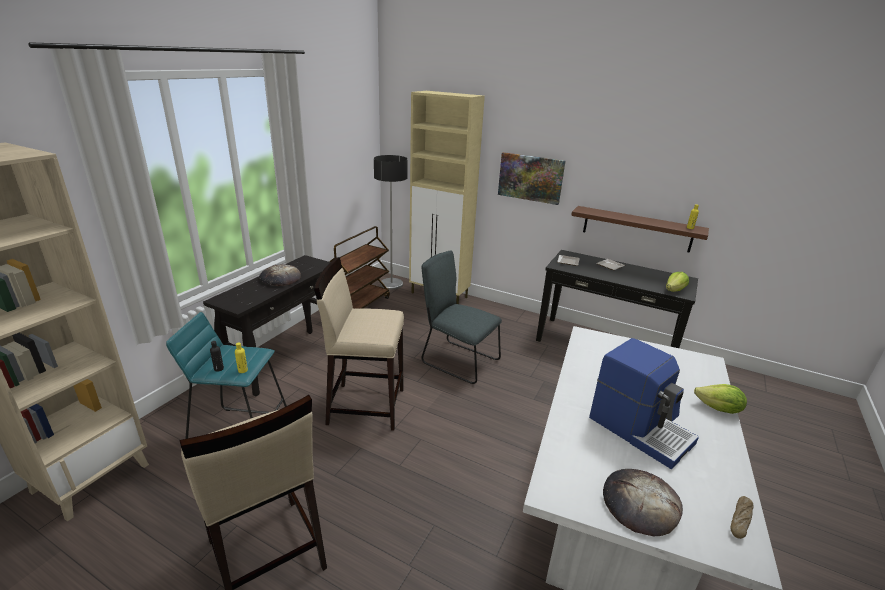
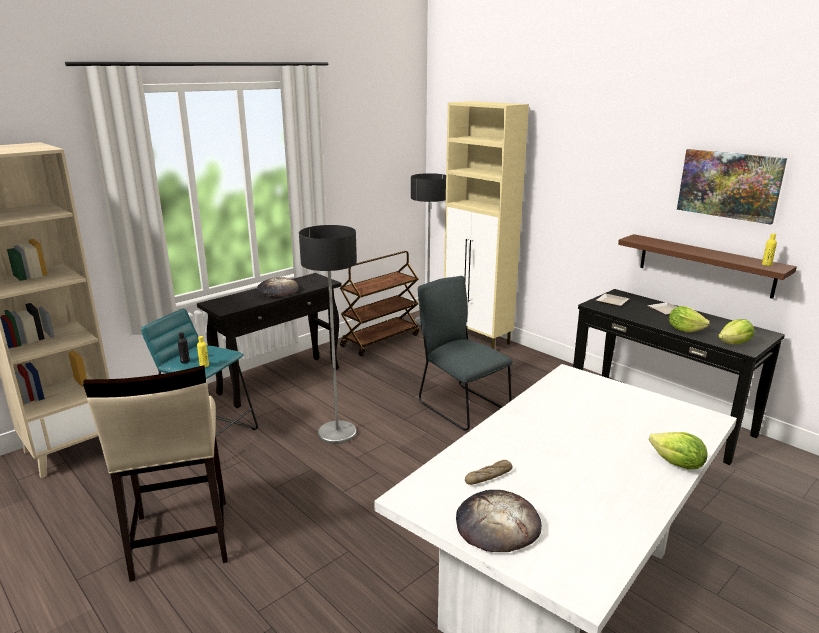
camera: 20 degrees right, 5 degrees down
(365, 405) = (337, 433): beige stool -> floor lamp
(530, 178) = (580, 199): picture -> picture (729, 185)
(634, 282) = (684, 330): none -> lettuce
(640, 429) = (557, 465): coffee machine -> none
(740, 520) = (604, 561): bread -> bread (488, 477)

